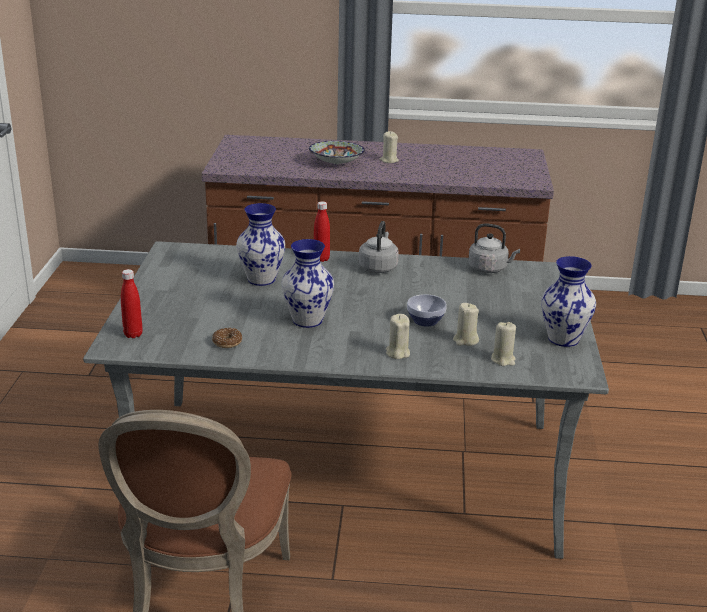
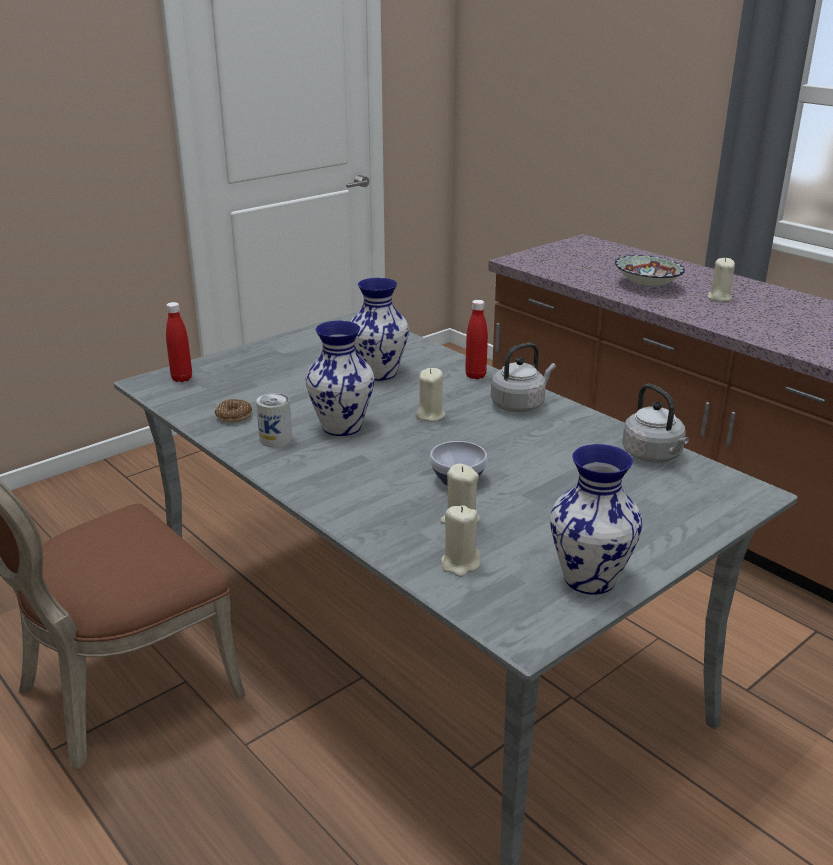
camera: 45 degrees right, 0 degrees up
(283, 344) = (275, 439): none -> can
(397, 353) = (360, 498): beige candle -> beige candle (430, 415)

